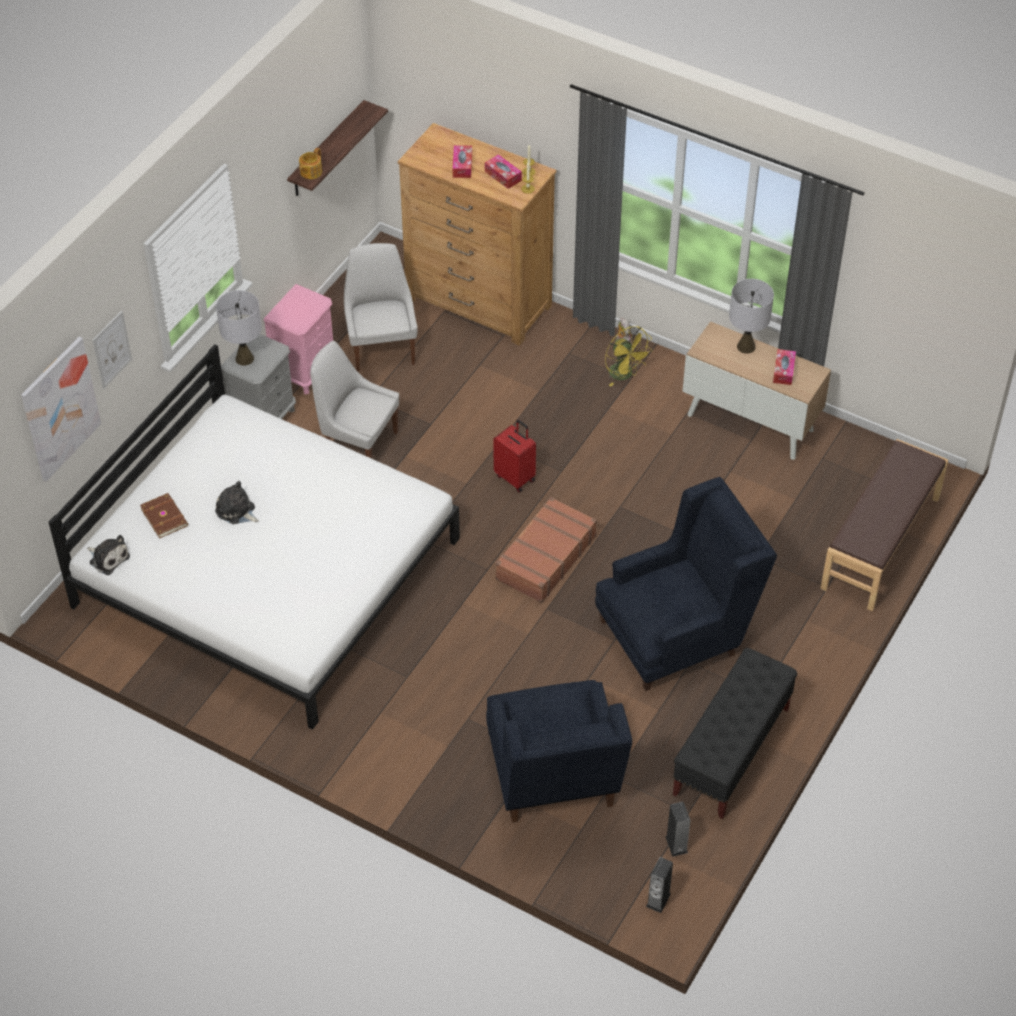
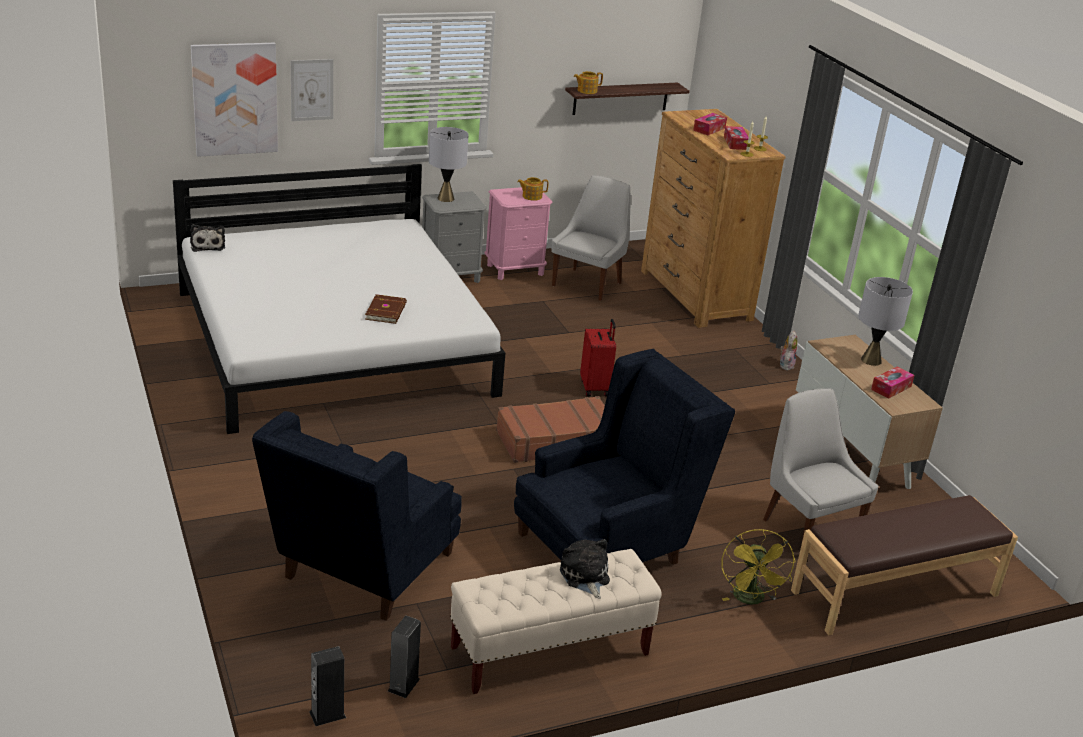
camera: 35 degrees right, 20 degrees down
(165, 516) = (277, 246): brown book -> brown book (387, 311)
(237, 511) = (328, 265): plush toy -> plush toy (585, 577)
(308, 304) = (531, 196): none -> teapot
(357, 443) = (498, 316): white chair -> white chair (808, 527)
(625, 375) = (768, 379): yellow fan -> yellow fan (750, 600)
(678, 633) = (609, 544): blue armchair -> blue armchair turned 45 degrees counterclockwise
(731, 752) = (549, 651): black bench -> beige bench

